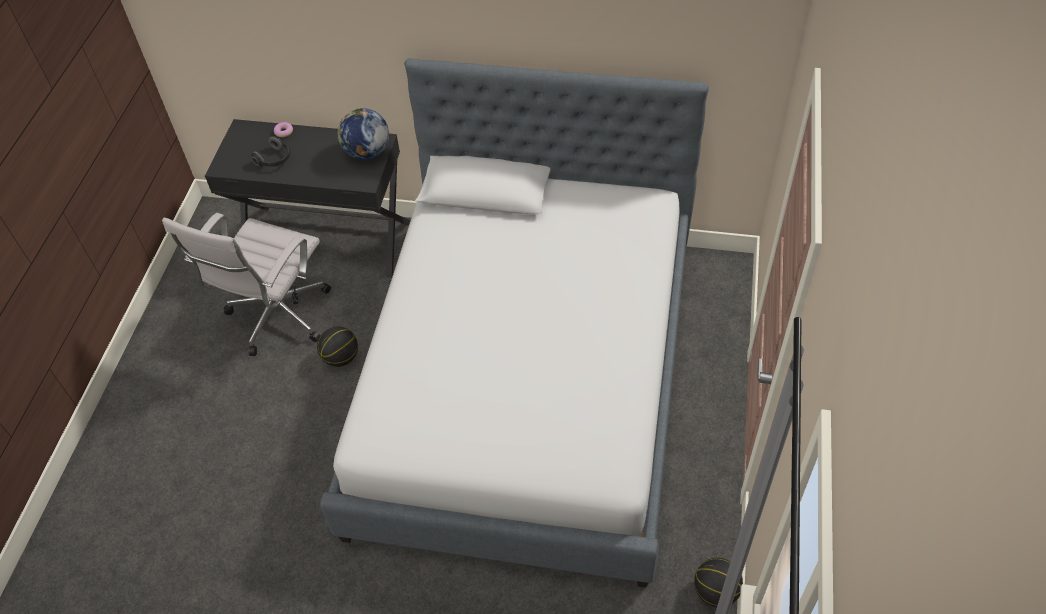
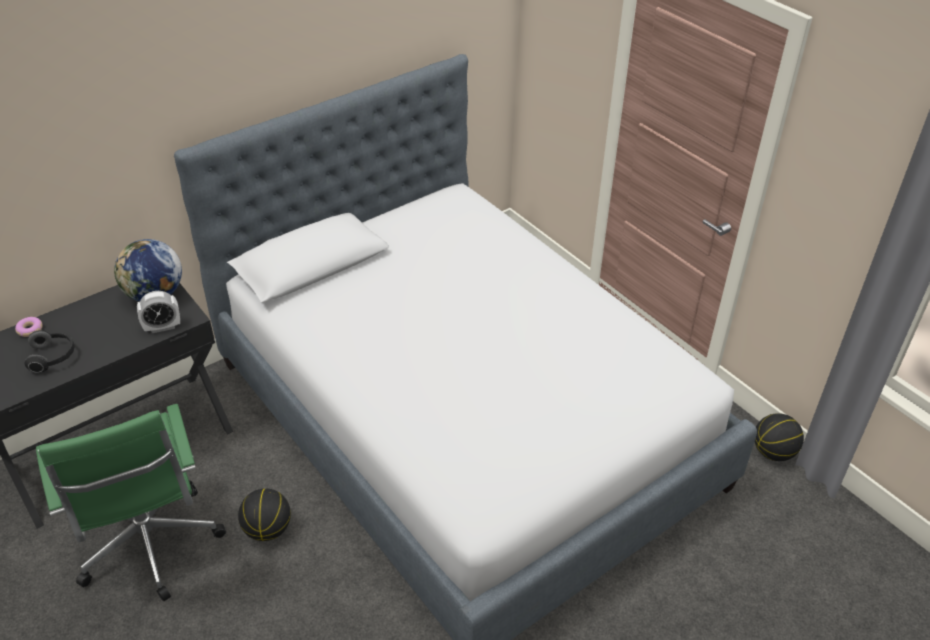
camera: 50 degrees left, 10 degrees down
(276, 318) = (151, 548): white office chair -> green office chair
(346, 179) = (162, 327): none -> alarm clock

